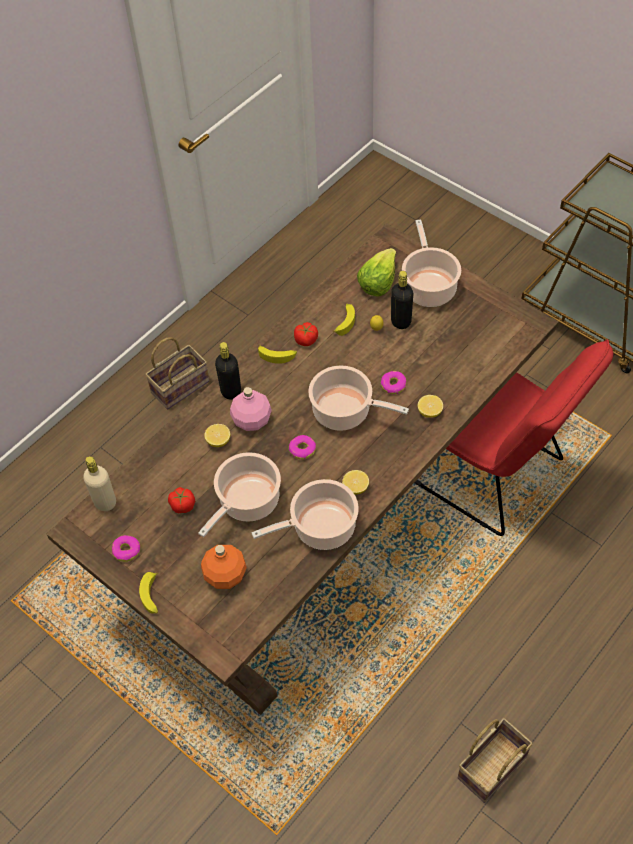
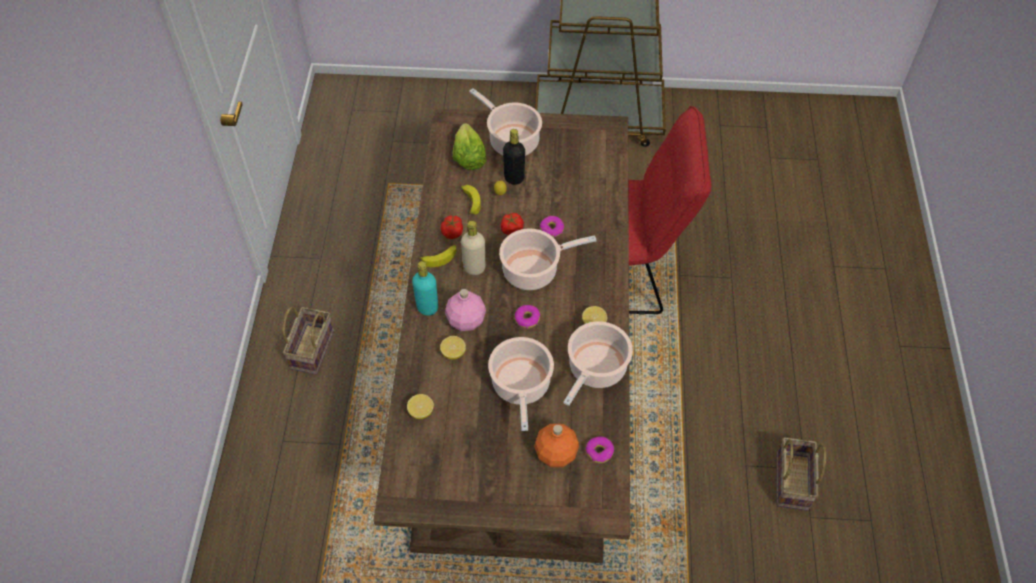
camera: 40 degrees left, 0 degrees up
(105, 502) = (402, 461): beige bottle -> beige bottle (474, 268)
(127, 551) = (457, 488): donut -> donut (599, 452)
(152, 596) = (512, 509): banana -> none
(182, 505) = (471, 422): tomato -> tomato (511, 230)
(231, 391) = (427, 307): black bottle -> turquoise bottle
(429, 412) = (596, 233): lemon -> lemon (421, 411)

